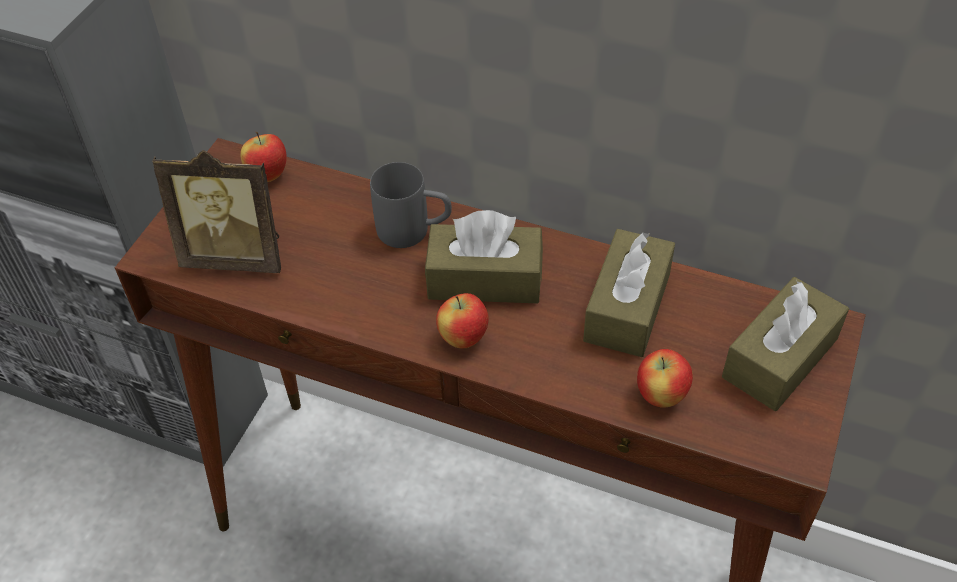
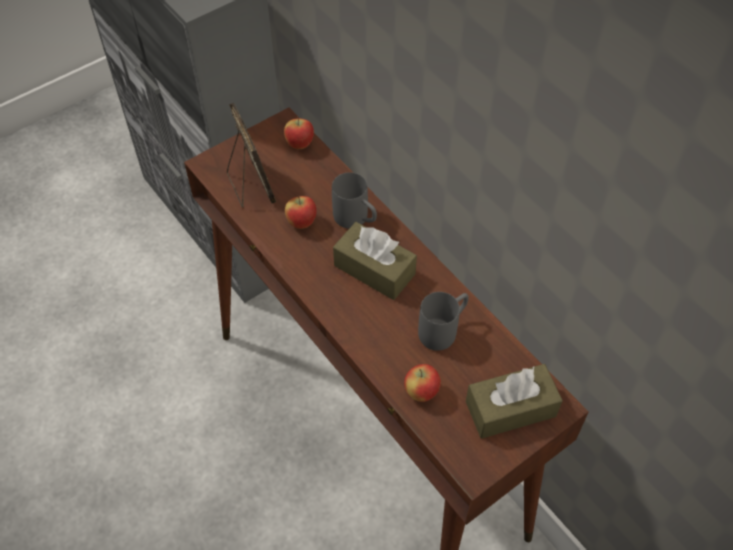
camera: 30 degrees right, 5 degrees up
(236, 255) = (250, 186): picture frame -> picture frame turned 150 degrees counterclockwise
(463, 338) = (336, 299): apple -> apple (302, 223)
(627, 307) = (443, 329): brown tissue box -> grey mug

